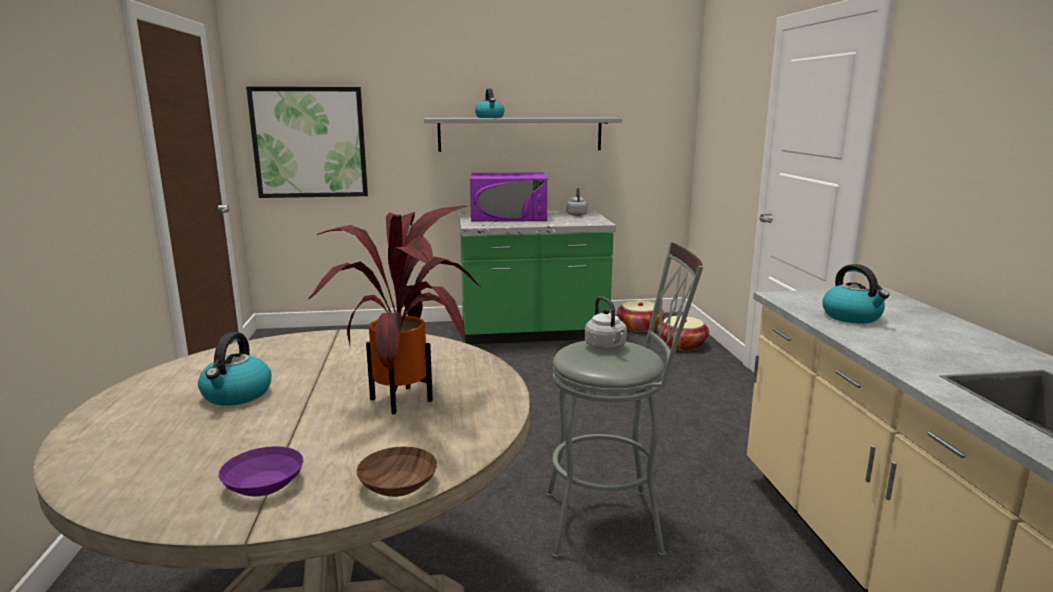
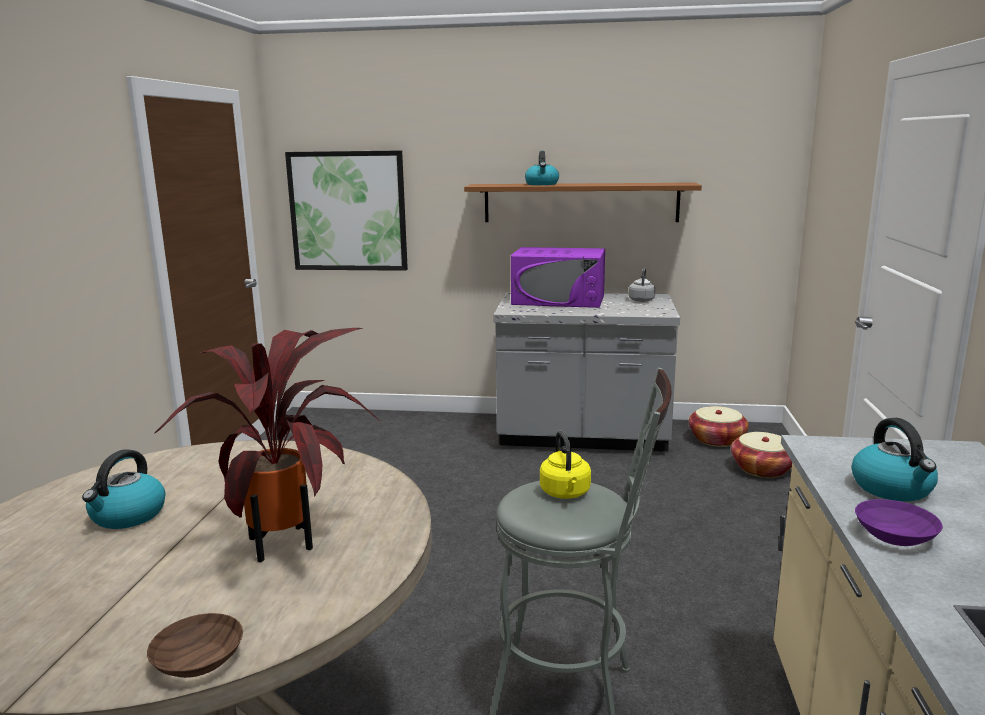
camera: 15 degrees right, 0 degrees up
(261, 484) = (70, 637): purple bowl -> purple bowl (893, 535)
(520, 134) = (580, 202): grey shelf -> brown shelf
(532, 332) = (583, 436): green counter -> grey counter
(606, 347) = (565, 493): grey kettle -> yellow kettle

